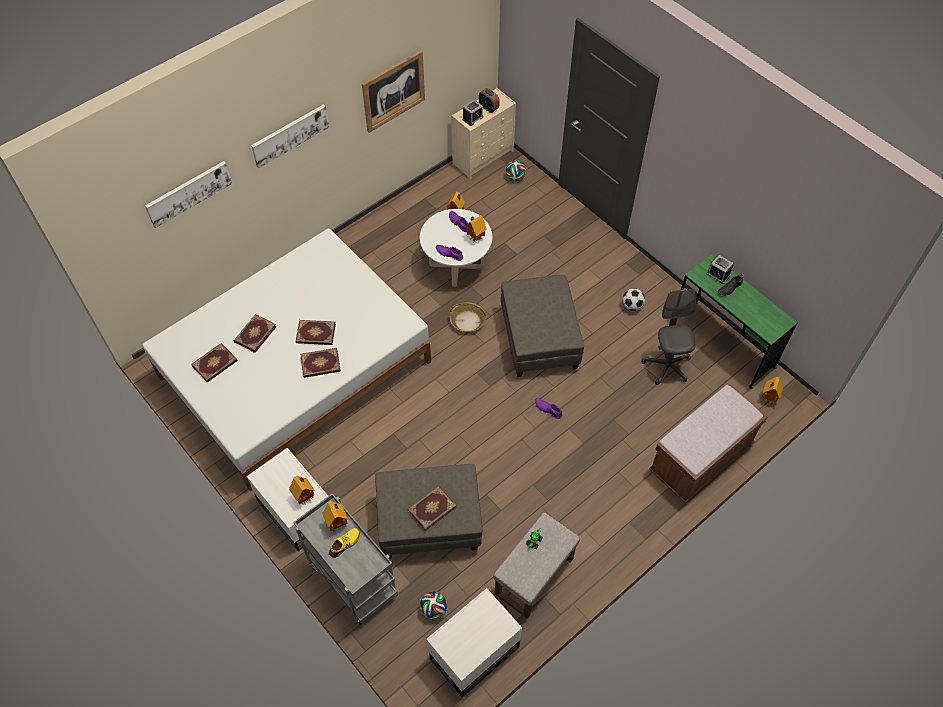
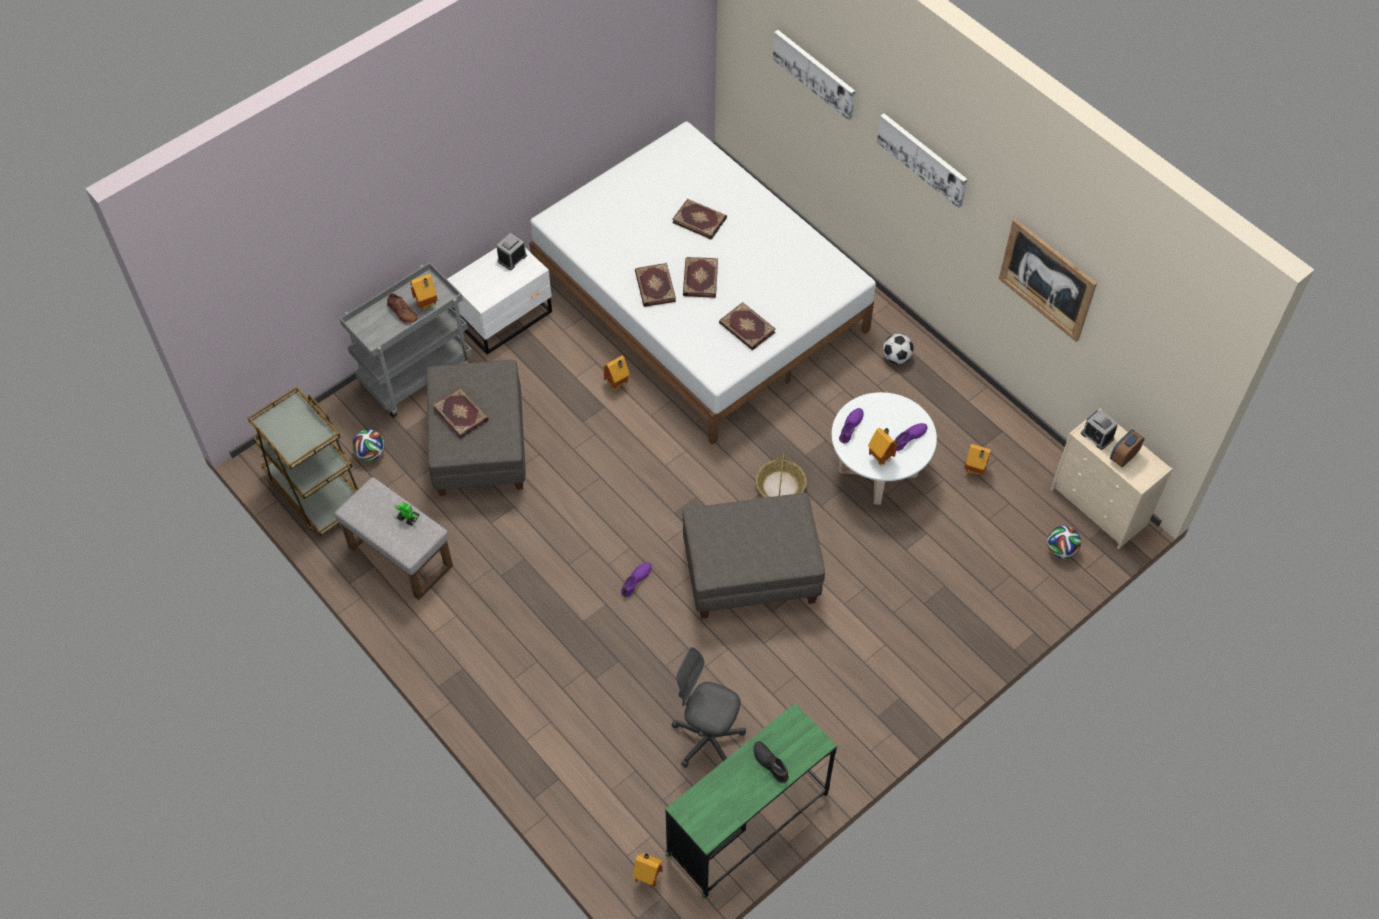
camera: 90 degrees right, 0 degrees up
(215, 364) = (656, 188): book -> book (746, 328)
(305, 497) = (483, 291): toy house -> toy house (617, 385)
(345, 544) = (402, 312): yellow shoe -> brown shoe
(472, 652) = (316, 492): white nightstand -> brown cart
(632, 306) = (816, 701): football -> football (896, 358)
(666, 366) = (707, 739): grey office chair -> grey office chair turned 150 degrees counterclockwise
(700, 459) = (551, 768): brown bench -> none
(718, 274) = (796, 750): alarm clock -> alarm clock (512, 258)

